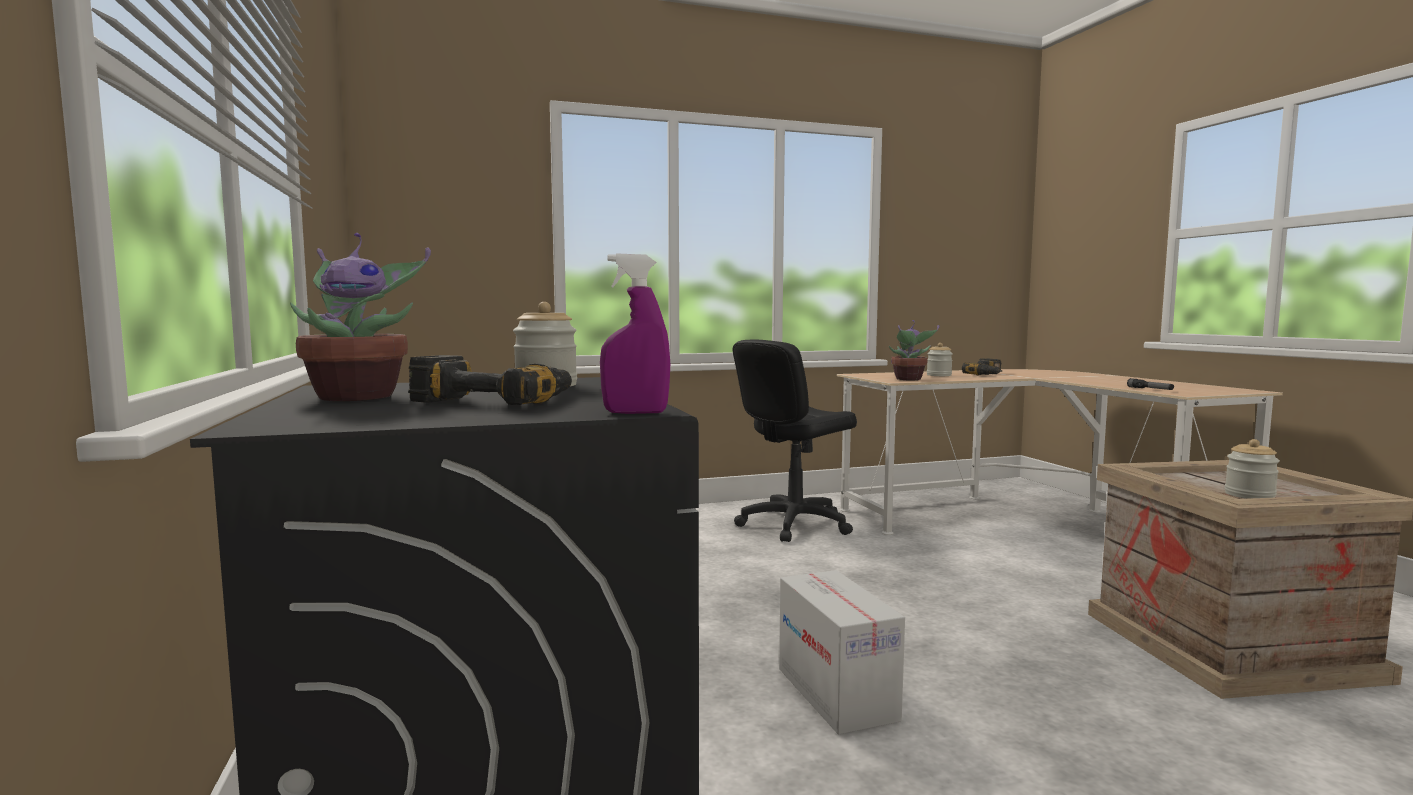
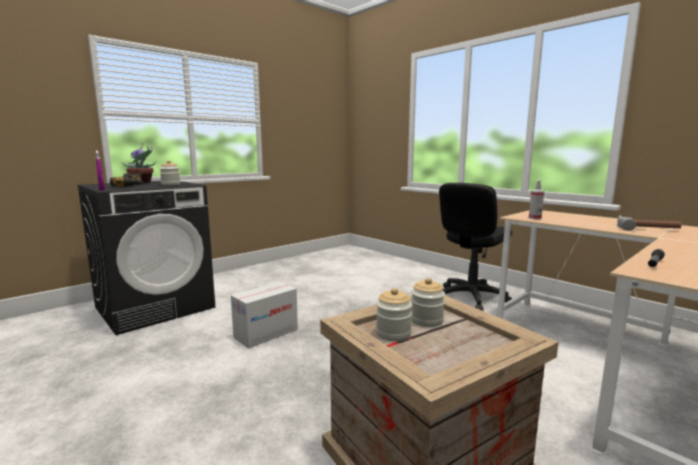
camera: 65 degrees right, 5 degrees up
(794, 524) = (470, 298): black office chair -> black office chair turned 75 degrees counterclockwise
(909, 379) = (535, 218): potted plant -> spray bottle
(939, 375) = (589, 221): jar -> jar (426, 320)
(988, 374) = (644, 228): power drill -> hammer

